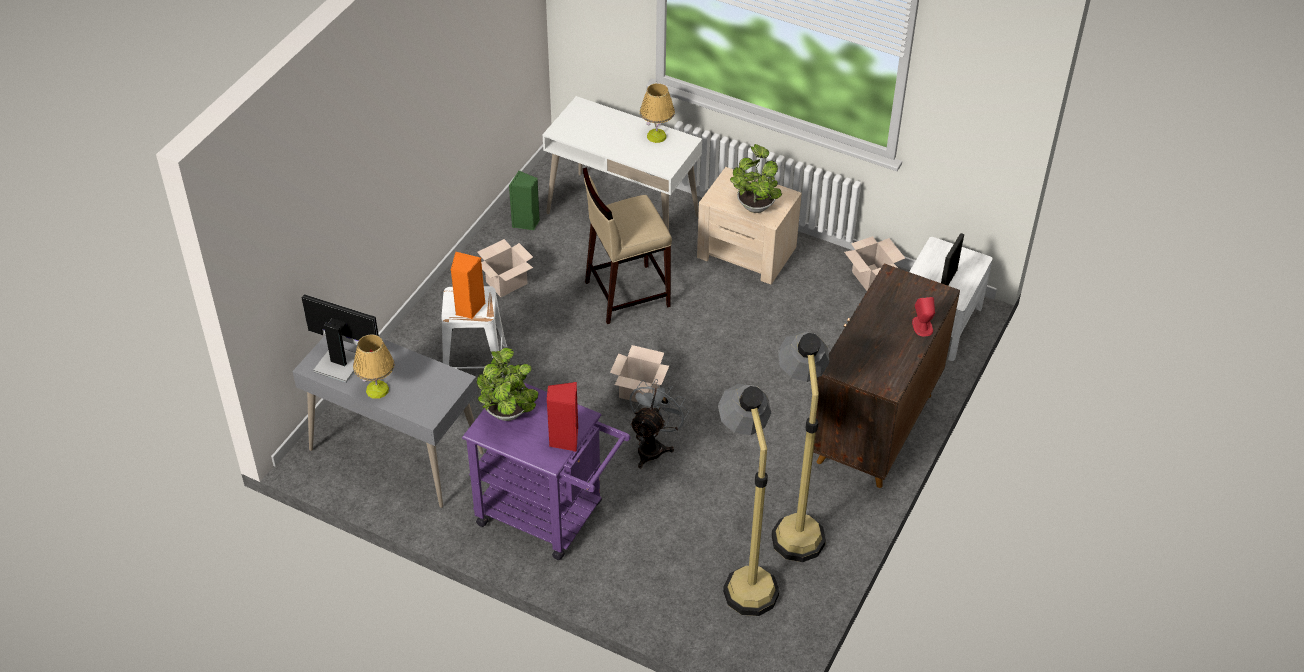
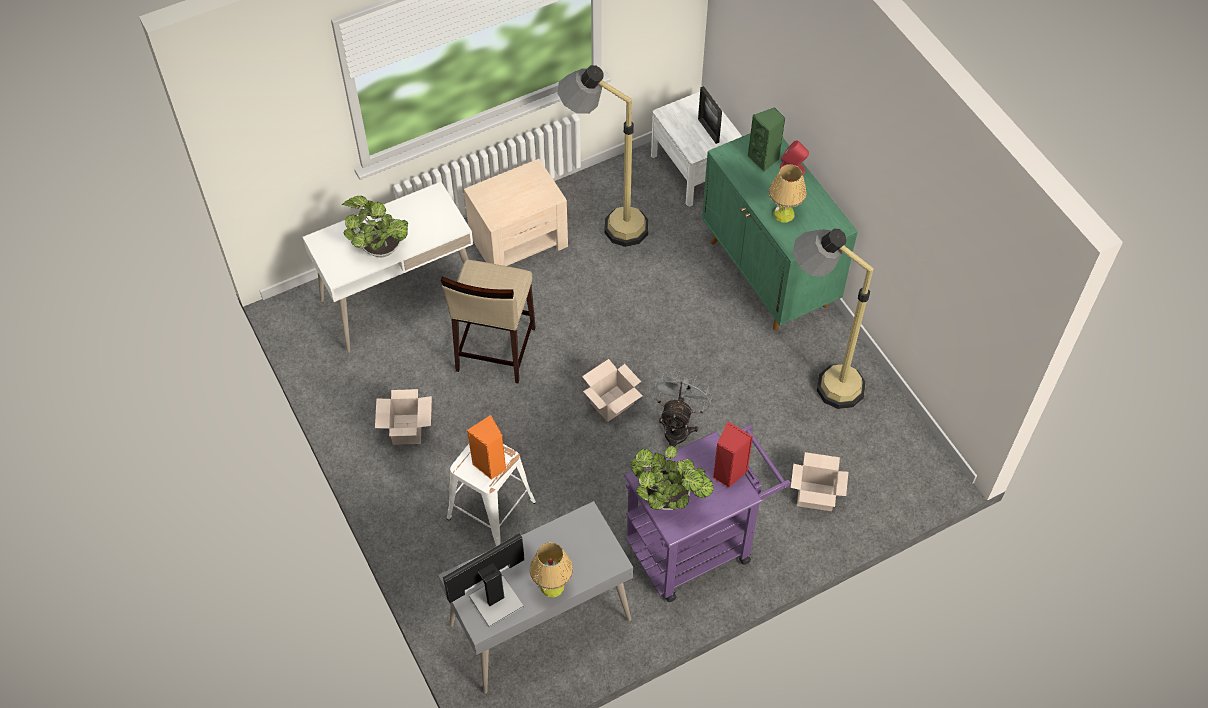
camera: 55 degrees left, 10 degrees up
(526, 222) = (345, 374): green speaker -> green speaker (764, 159)
(653, 446) = (677, 428): grey fan -> grey fan turned 45 degrees clockwise
(656, 136) = (410, 210): table lamp -> table lamp (784, 214)
(743, 572) = (846, 442): floor lamp -> floor lamp (606, 222)
(755, 204) = (526, 195): potted plant -> potted plant (379, 247)
(872, 278) = (616, 179): cardboard box -> cardboard box (816, 495)
(874, 429) = (769, 274): brown cabinet -> green cabinet

